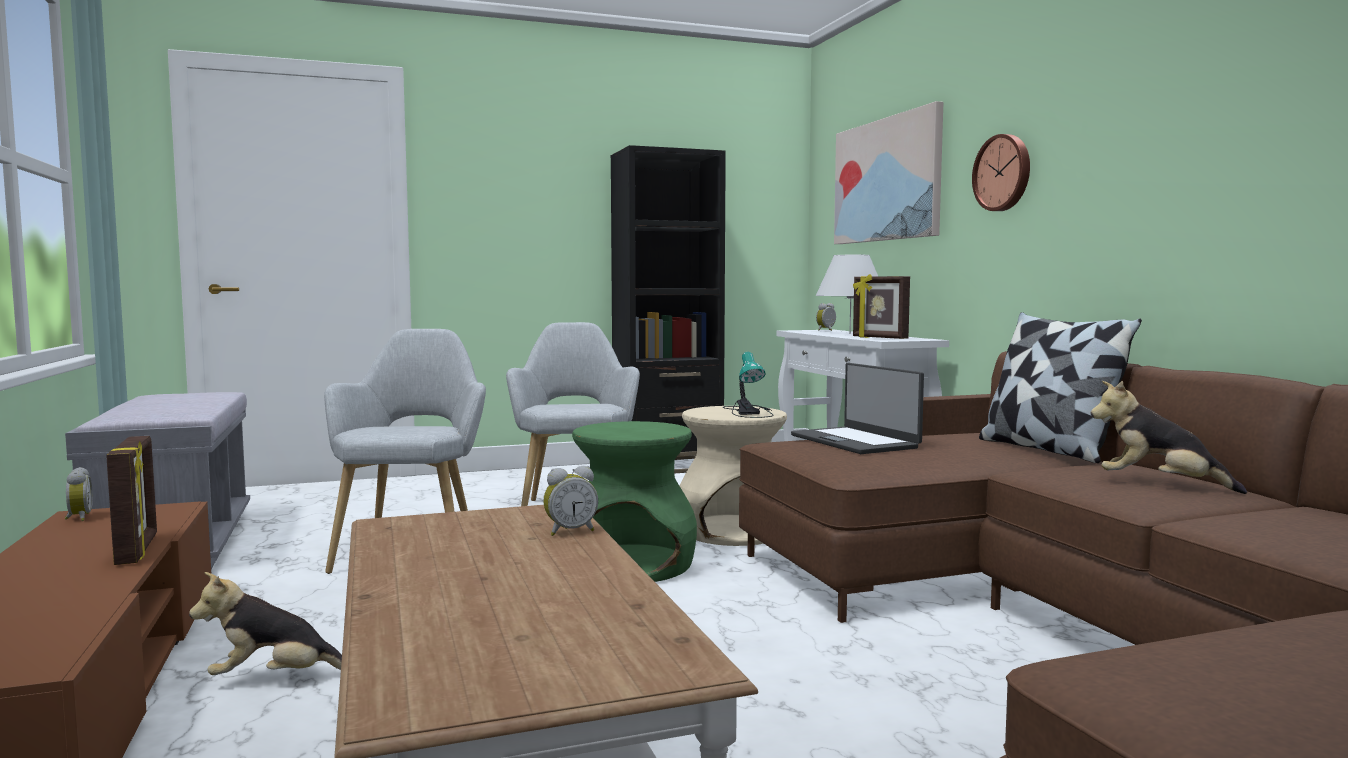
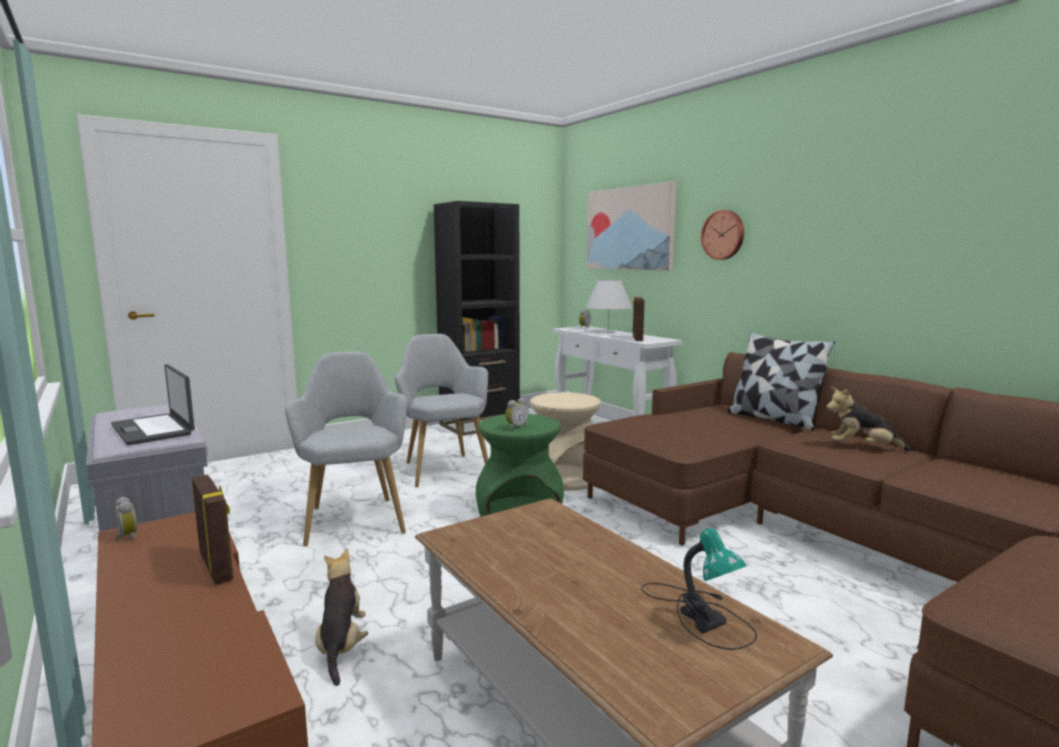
camera: 15 degrees left, 5 degrees up
(275, 679) = (341, 646): plush toy -> plush toy turned 105 degrees clockwise
(570, 531) = (580, 529): alarm clock -> alarm clock (516, 427)
(748, 412) = (574, 399): table lamp -> table lamp (699, 614)
(855, 441) = (659, 420): laptop -> laptop (154, 429)
(879, 338) = (637, 339): picture frame -> picture frame turned 60 degrees clockwise

